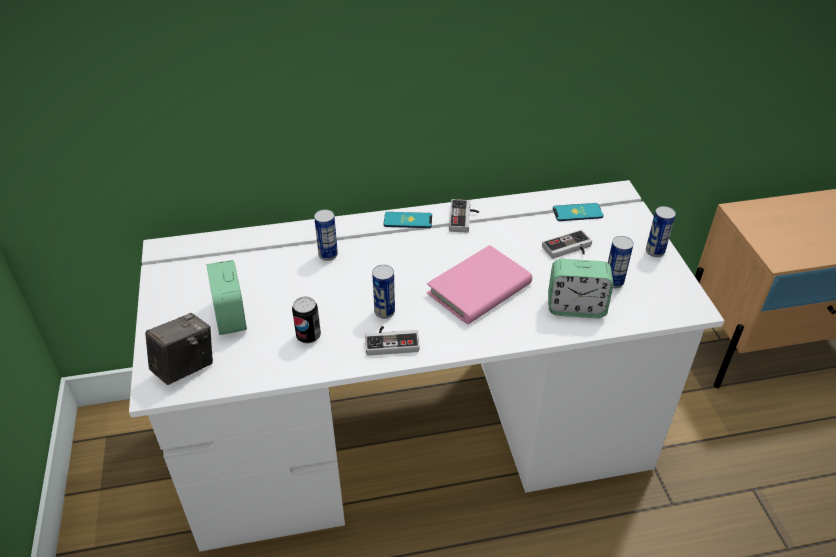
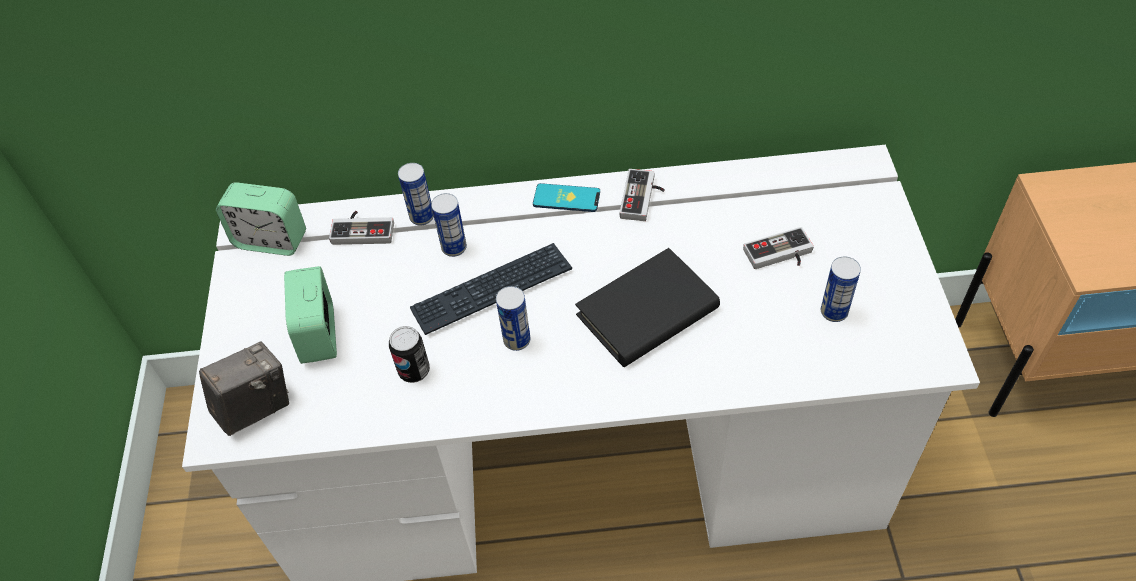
camera: 10 degrees right, 10 degrees up
(361, 280) = (492, 290): none -> keyboard
(391, 341) = (520, 386): game controller -> game controller (364, 229)
(479, 289) = (647, 312): pink book -> black book
(576, 307) = (774, 349): alarm clock -> alarm clock (271, 240)
(577, 212) = (802, 196): phone -> none
(655, 251) = (901, 265): can -> can (422, 217)

